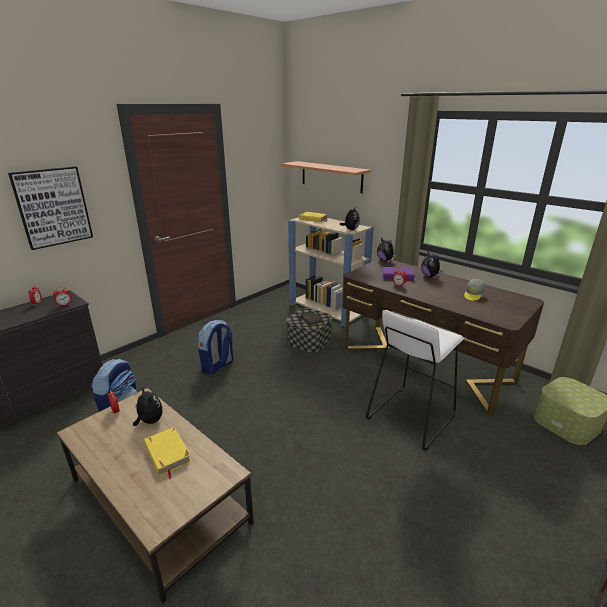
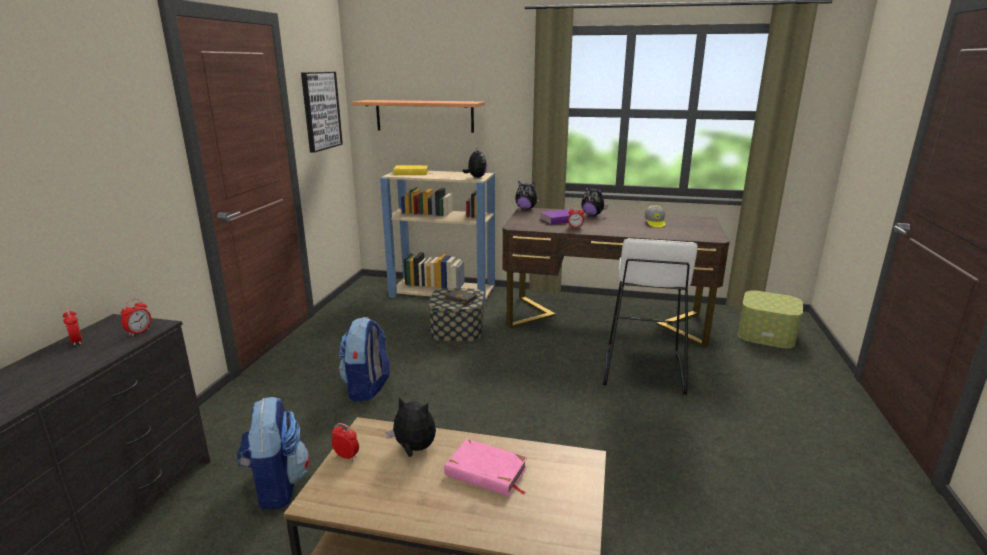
camera: 30 degrees left, 5 degrees down
(53, 207) = (80, 165): picture -> picture (320, 111)
(167, 454) = (486, 472): yellow book -> pink book

